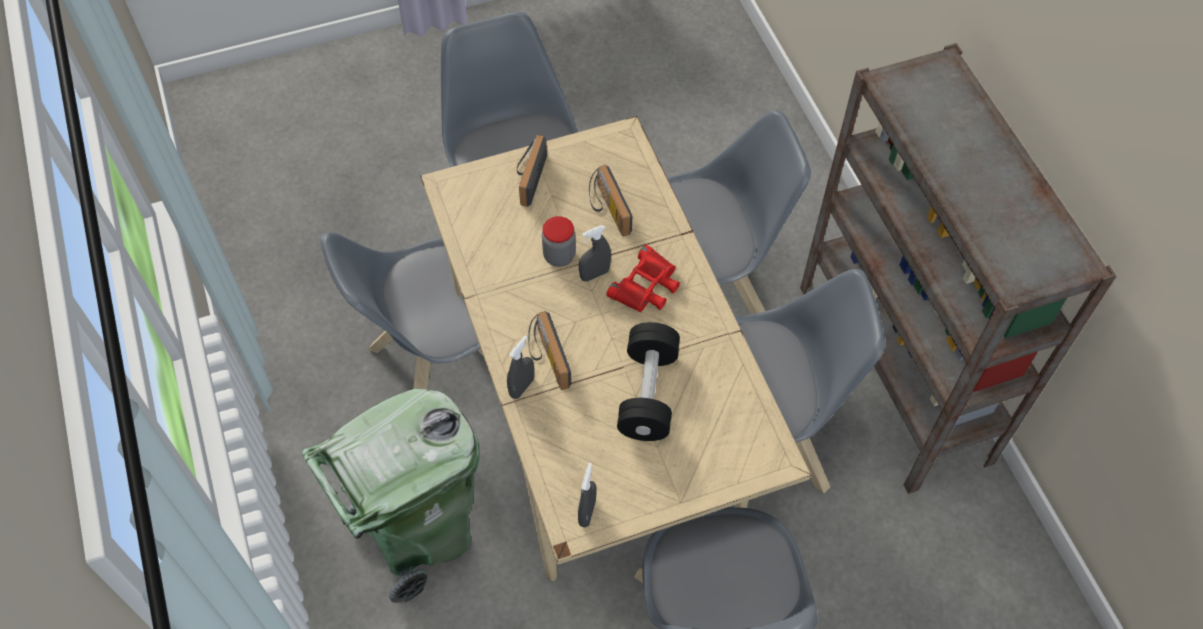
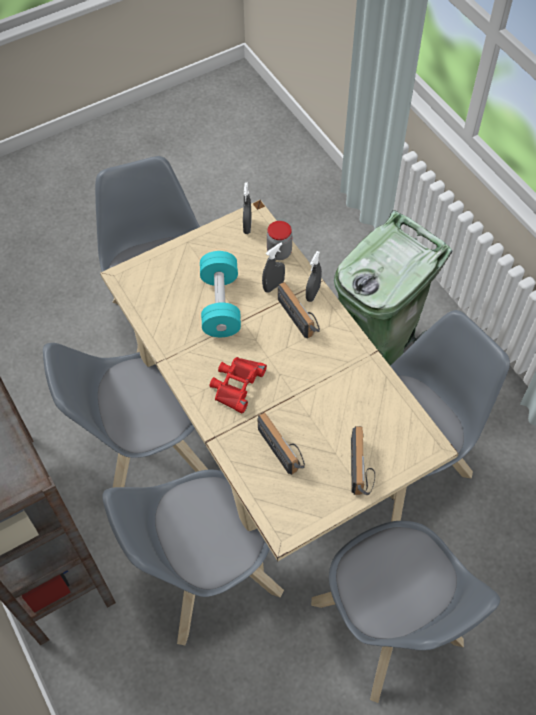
camera: 170 degrees right, 0 degrees up
(559, 256) = (313, 398): jar -> jar (279, 252)
(594, 274) = (280, 387): grey spray bottle -> grey spray bottle (273, 286)
(648, 393) = (220, 304): black dumbbell -> turquoise dumbbell

